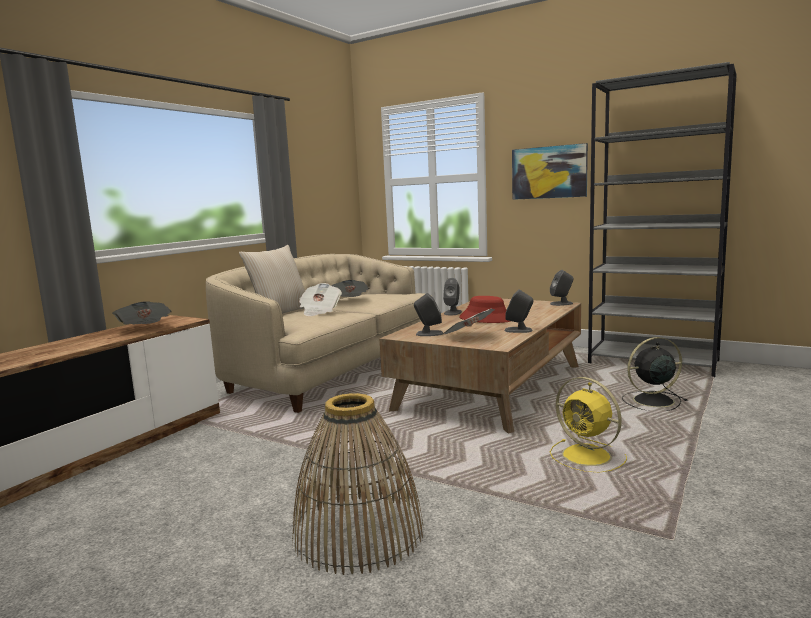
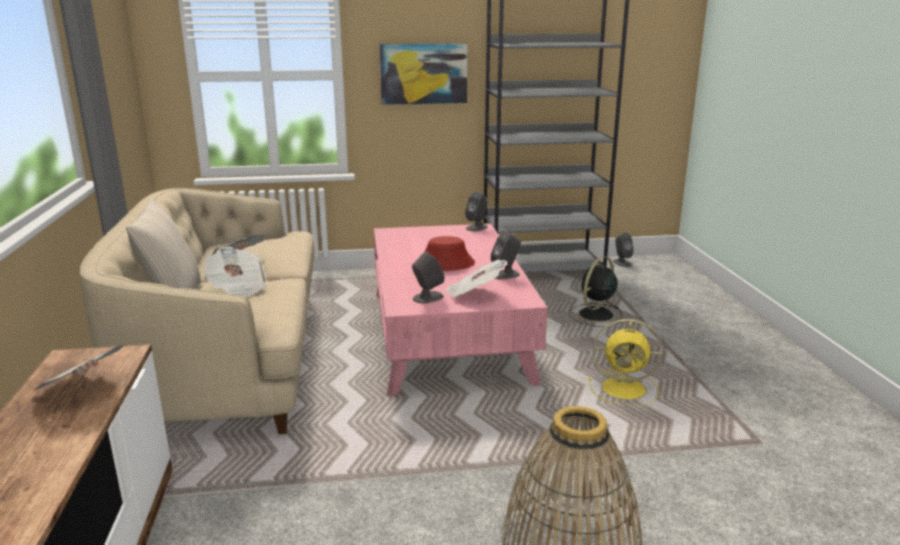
camera: 40 degrees left, 10 degrees up
(452, 312) = (391, 259): grey speaker -> grey speaker (621, 263)
(492, 386) = (447, 334): brown coffee table -> pink coffee table

